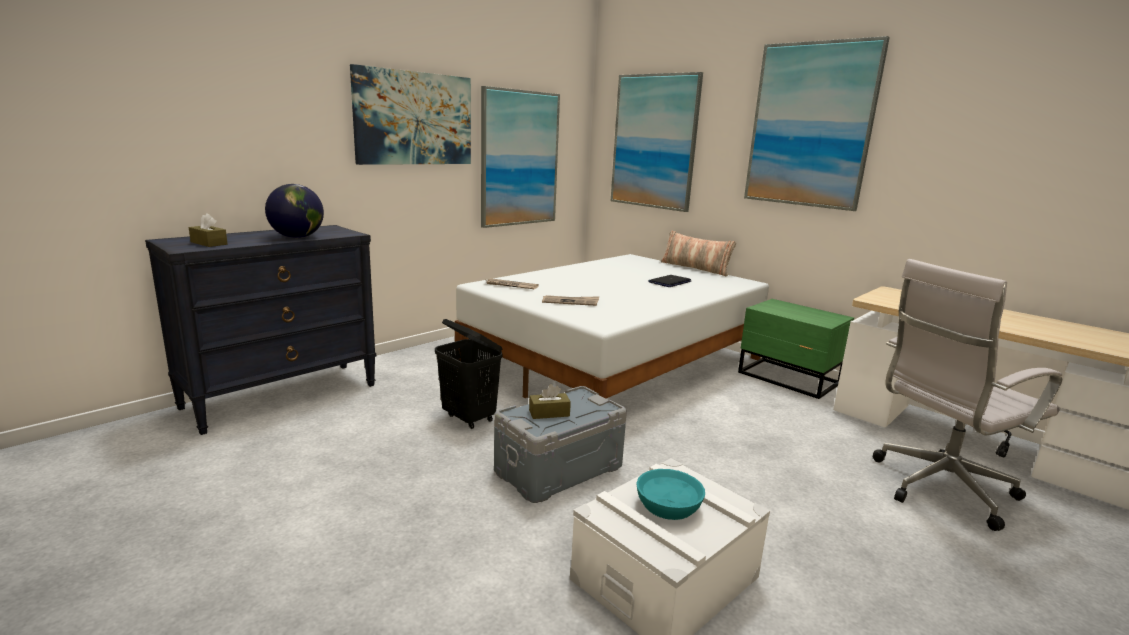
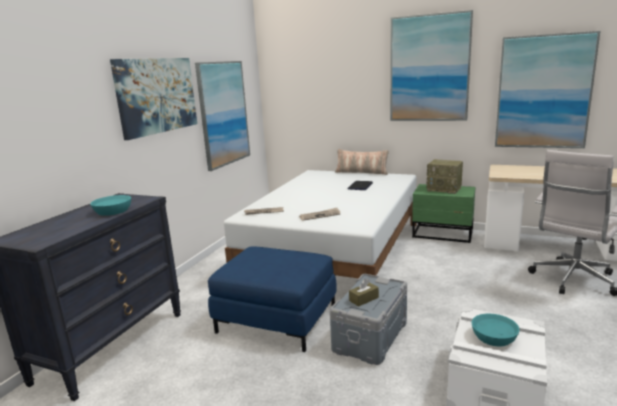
camera: 20 degrees left, 0 degrees up
(209, 243) = (49, 234): brown tissue box -> none
(297, 237) = (113, 211): globe -> turquoise bowl
(469, 418) = (277, 319): black laundry basket -> blue ottoman
(654, 142) = (314, 88): picture -> picture (543, 92)
(801, 311) = (444, 189): none -> radio

